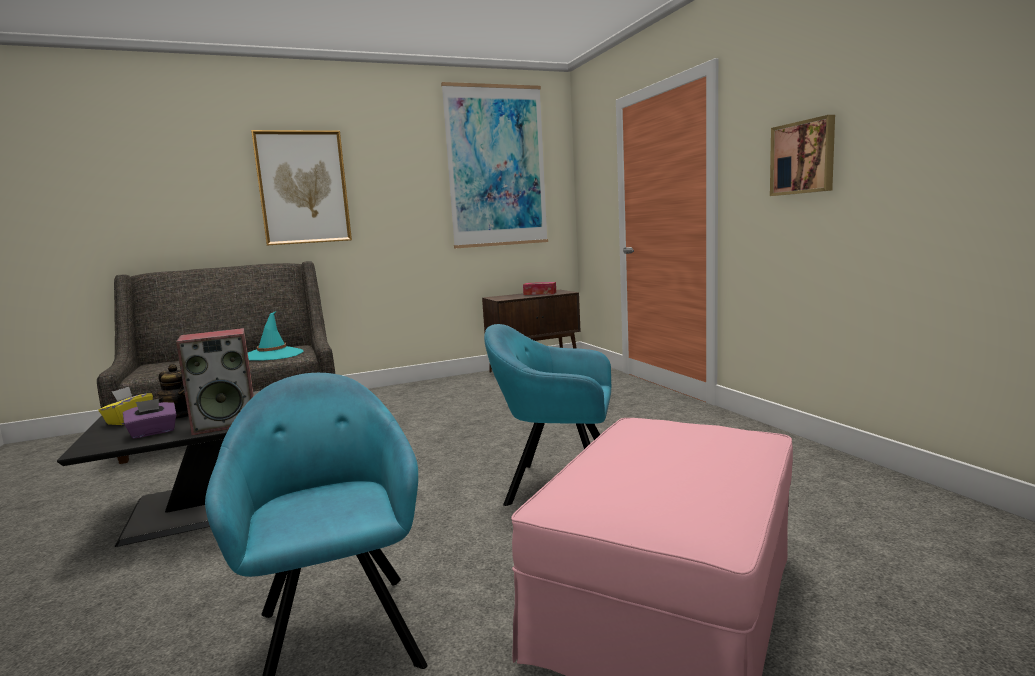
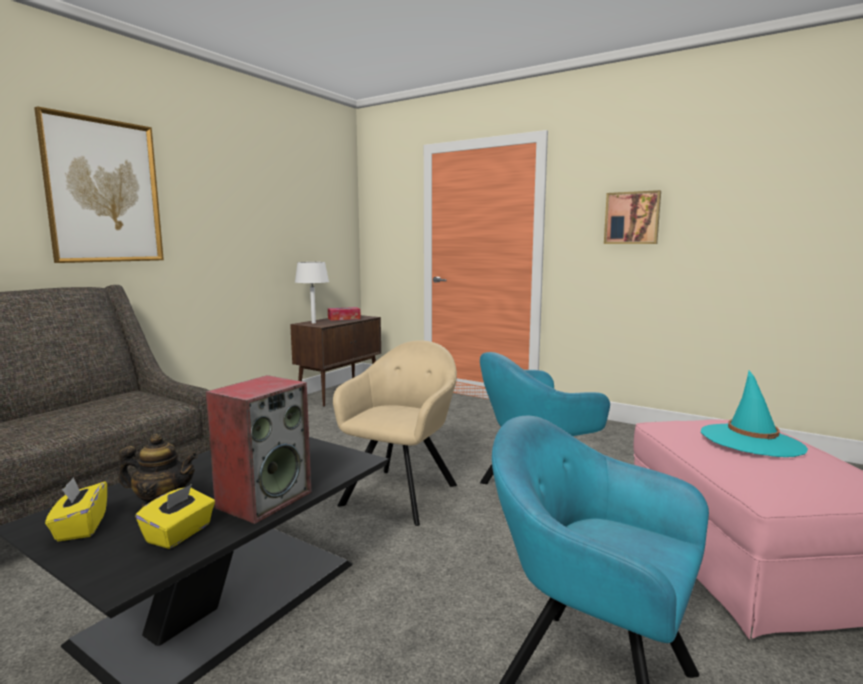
camera: 35 degrees left, 0 degrees up
(153, 432) = (179, 534): purple tissue box -> yellow tissue box
(273, 355) = (122, 407): turquoise hat -> turquoise hat (751, 441)
(447, 459) = (402, 492): none -> beige armchair
(496, 166) = (300, 190): picture -> none
(502, 297) = (313, 323): none -> white table lamp

